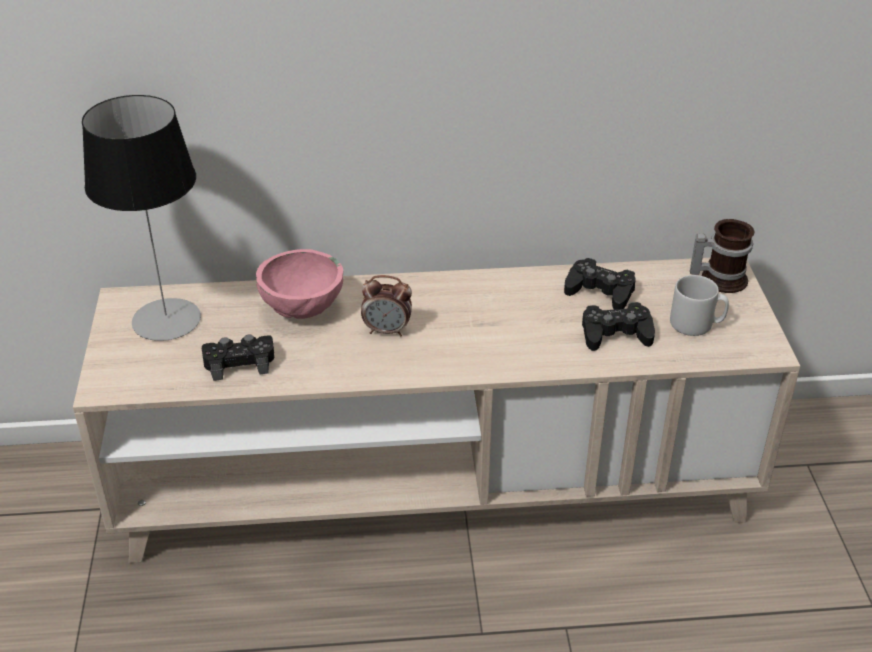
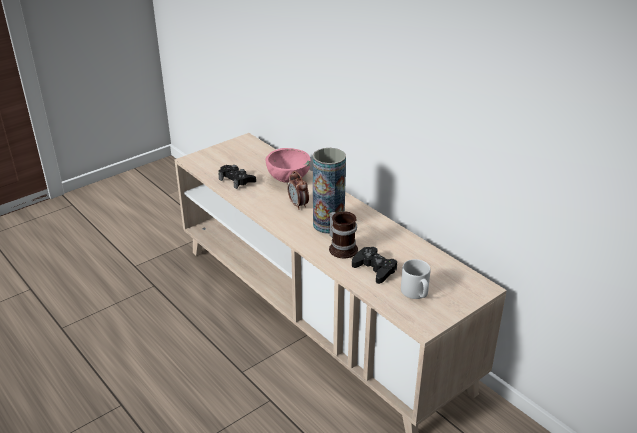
camera: 55 degrees right, 5 degrees down
(166, 319) = (245, 153): table lamp -> none
(469, 325) = (328, 224): none -> vase
(600, 291) = (404, 252): black game controller -> none
(719, 278) = (470, 287): mug -> mug (342, 247)

